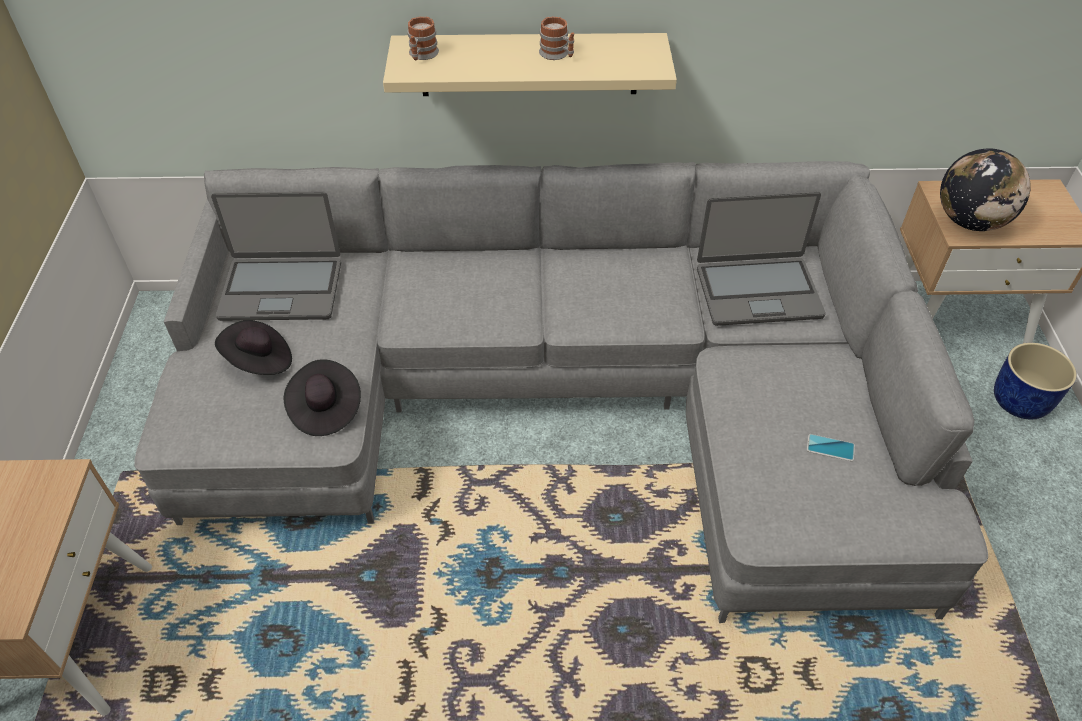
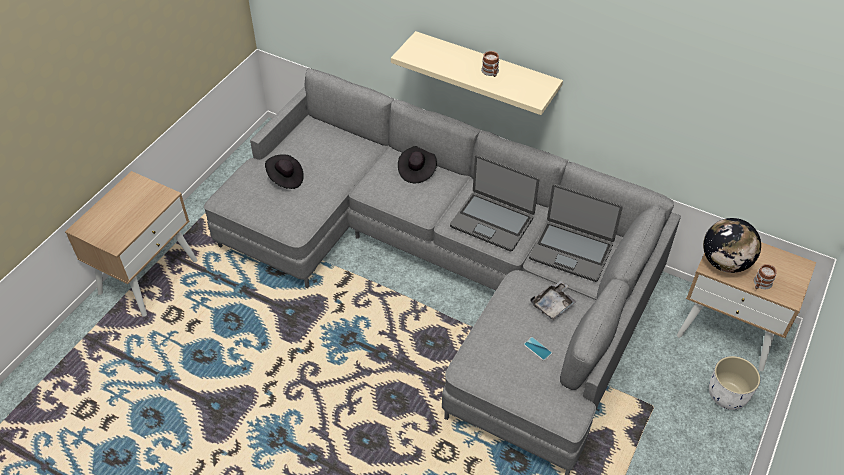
camera: 30 degrees right, 0 degrees up
(282, 289) = (319, 145): laptop -> laptop (492, 221)
(325, 409) = (300, 216): black hat -> black hat (416, 171)
(422, 55) = (421, 48): mug -> mug (761, 284)
(797, 375) = (553, 305): none -> grey tray
(1019, 402) = (726, 395): blue planter -> white planter

